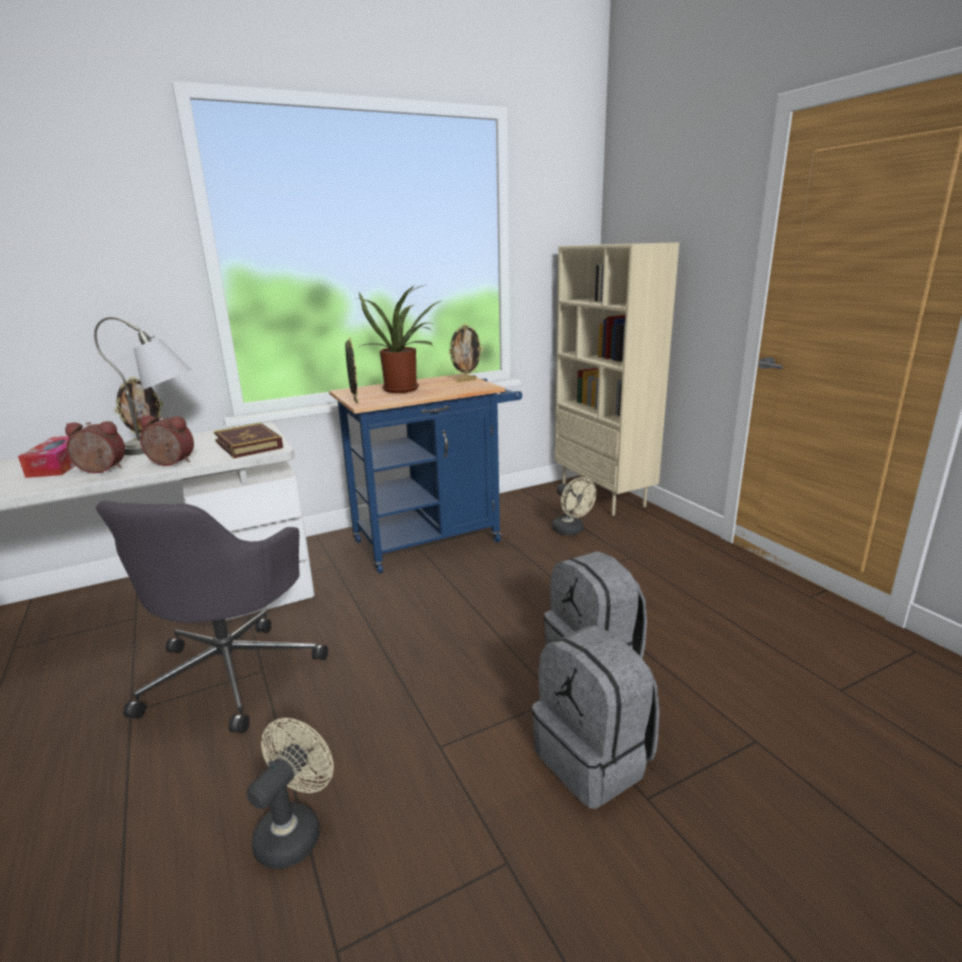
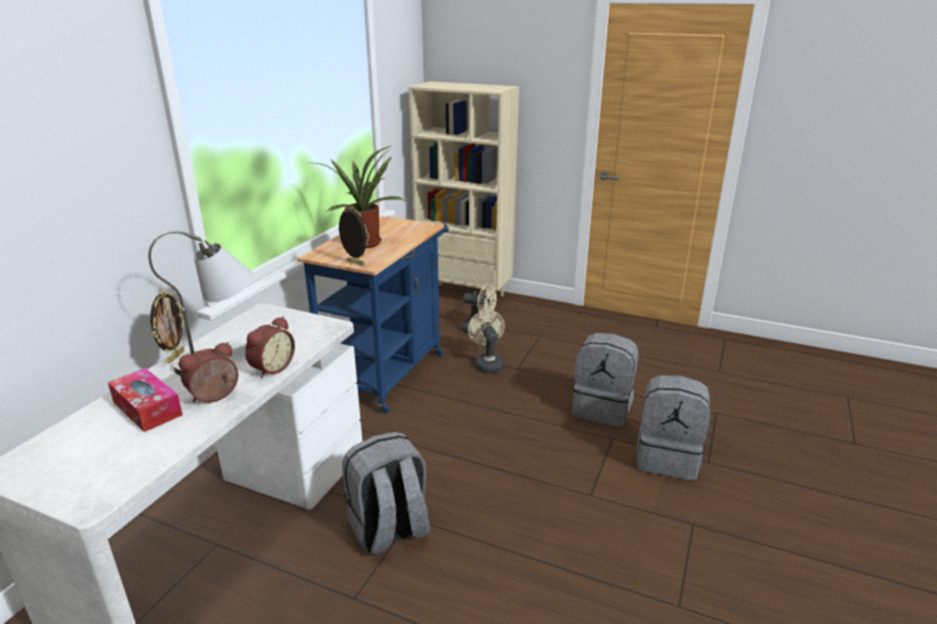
camera: 40 degrees left, 5 degrees up
(170, 463) = (271, 368): alarm clock -> alarm clock turned 150 degrees clockwise
(233, 672) = (389, 531): grey office chair -> grey backpack
(248, 445) = (300, 329): book -> none
(295, 830) = (581, 579): beige fan -> beige fan (487, 363)
(466, 380) = (396, 222): picture frame -> none

